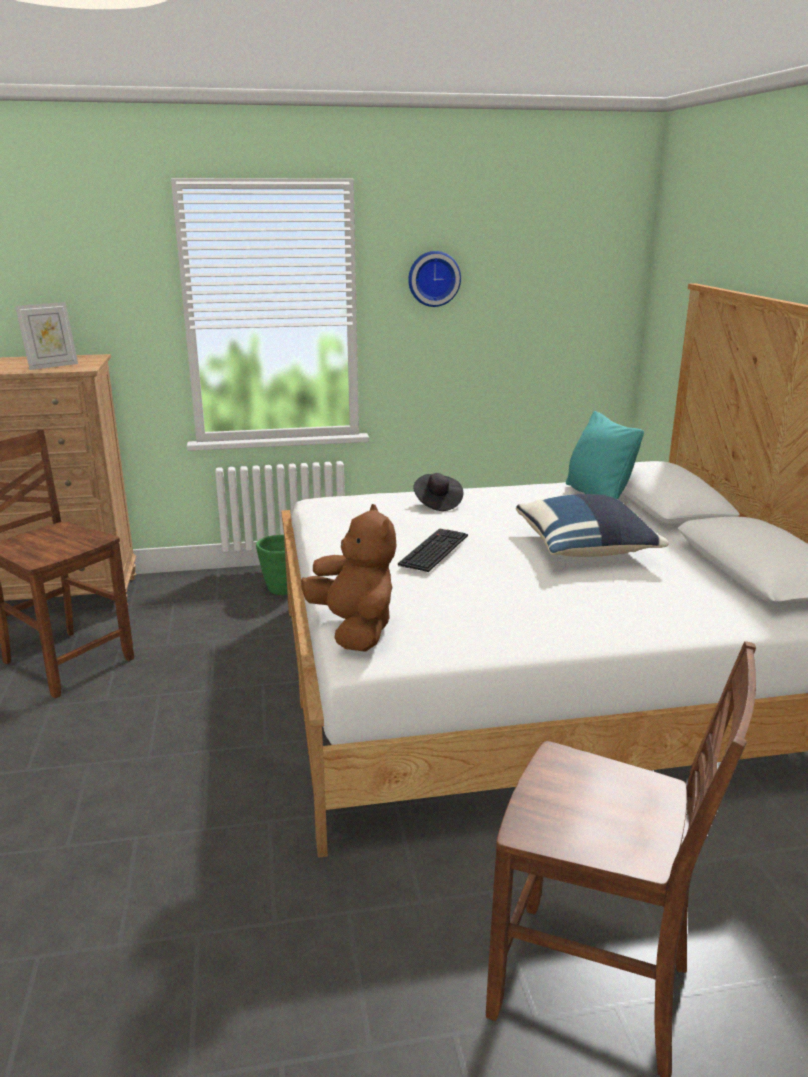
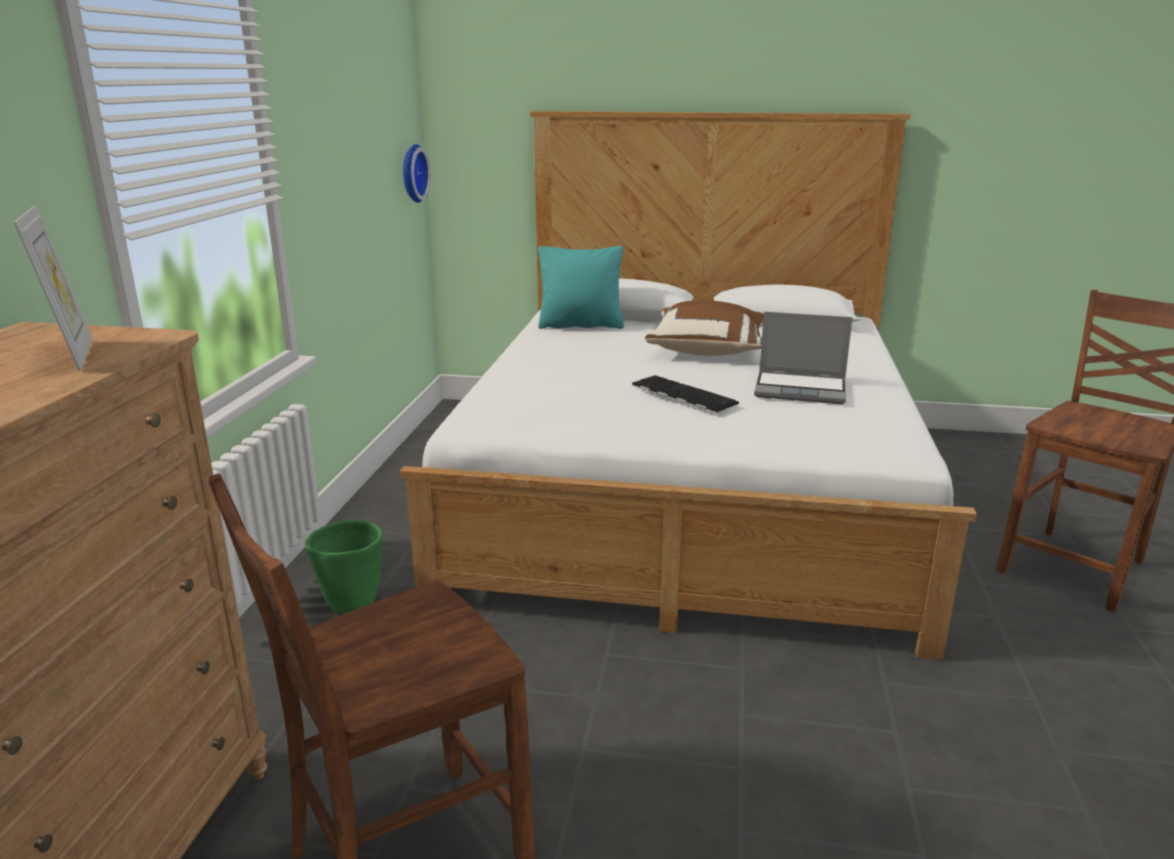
camera: 70 degrees left, 0 degrees up
(354, 629) = (853, 451): brown plush toy -> none
(433, 278) = (320, 125): wall clock -> wall clock (411, 173)
(437, 503) = (545, 376): black hat -> none
(501, 596) = (801, 390): none -> laptop
(586, 550) = (708, 351): blue pillow -> brown pillow

